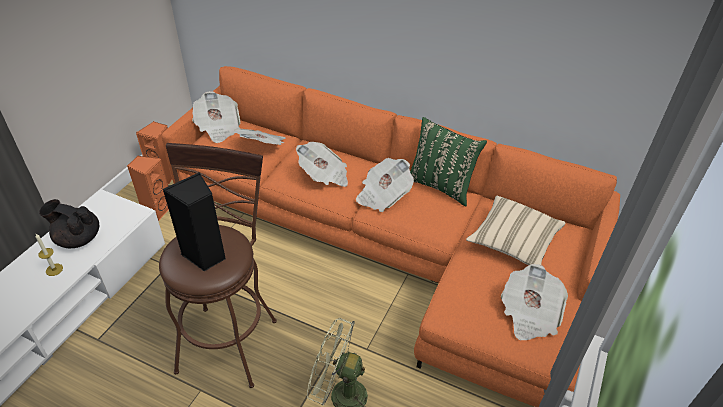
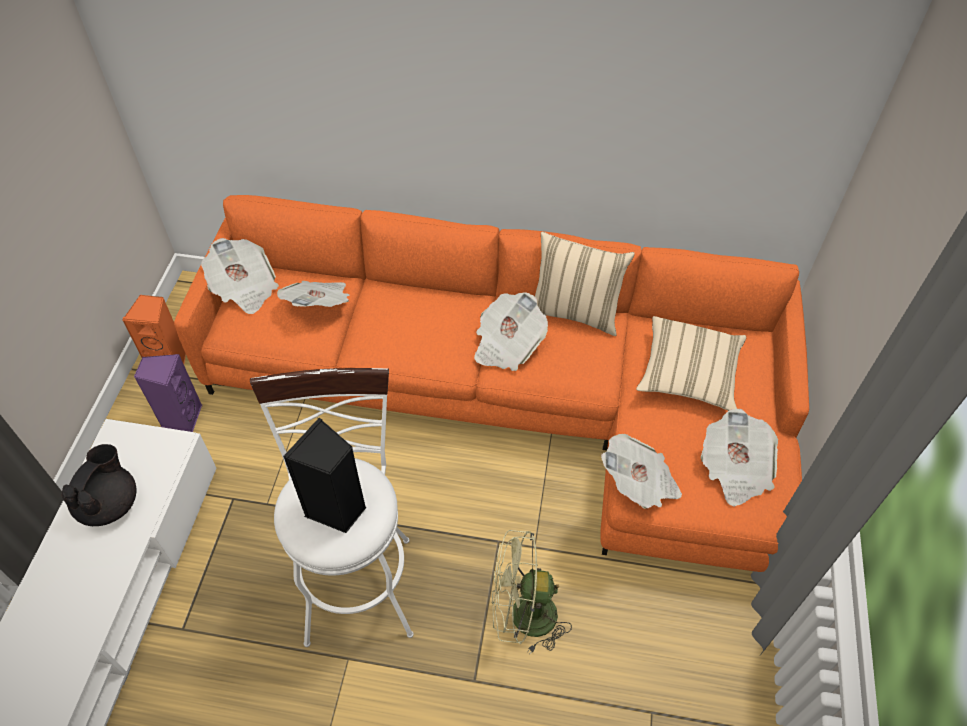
camera: 15 degrees left, 10 degrees up
(54, 269) = (98, 559): candle -> none
(78, 238) = (110, 503): black teapot -> black teapot turned 105 degrees clockwise
(157, 209) = (181, 418): orange speaker -> purple speaker
(230, 337) = (358, 578): brown stool -> white stool
(324, 176) = (420, 333): newspaper -> newspaper (639, 483)
(441, 186) = (575, 312): green pillow -> beige pillow

